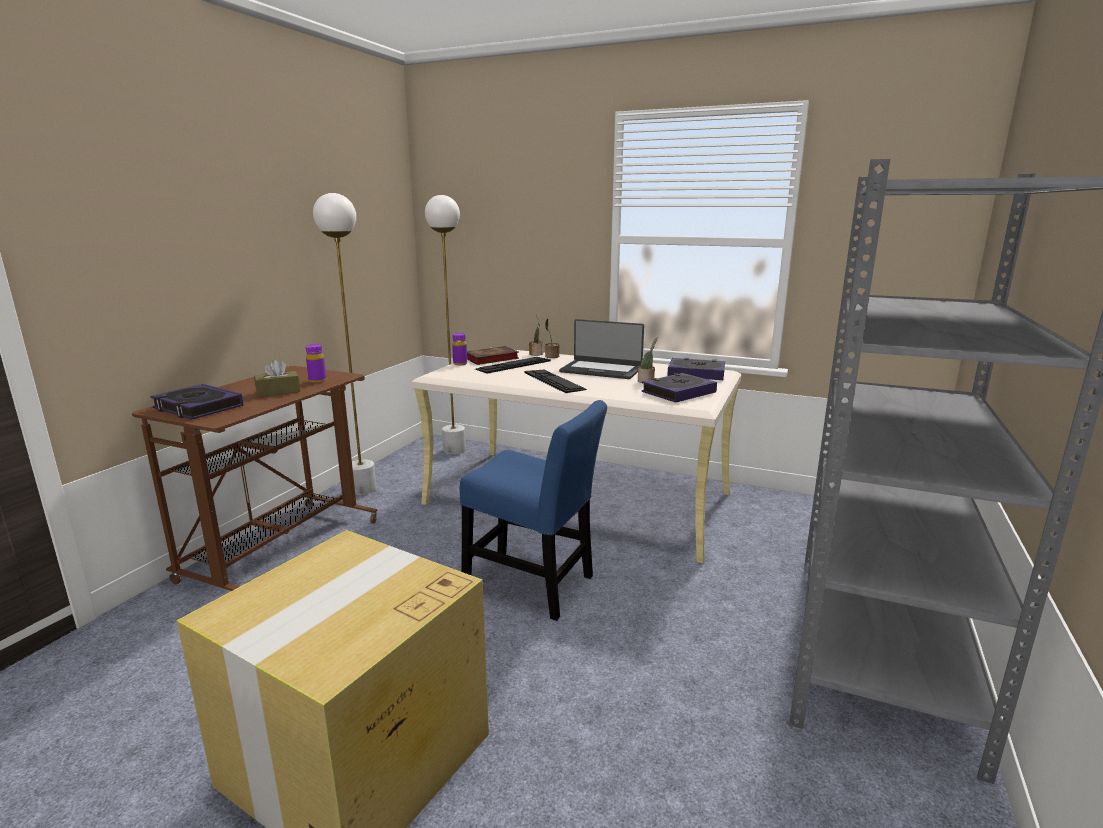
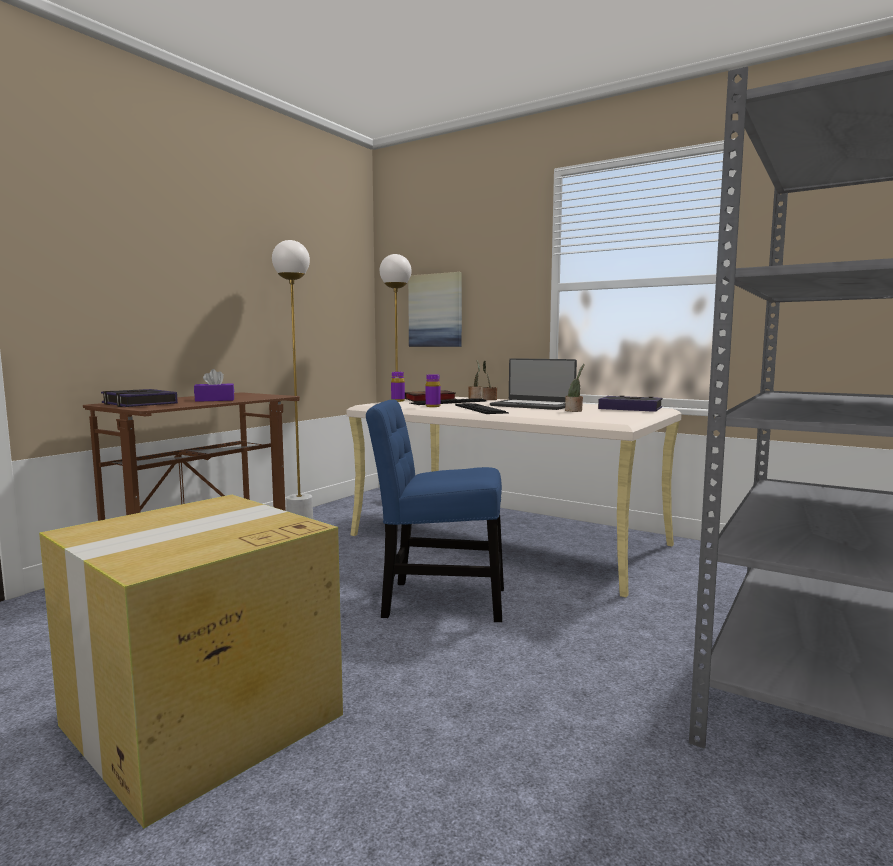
camera: 10 degrees right, 10 degrees down
(278, 391) = (215, 400): brown tissue box -> purple tissue box
(317, 381) = (254, 397): purple bottle -> purple bottle (433, 406)
(486, 254) = (435, 310): none -> picture
(534, 585) = (437, 601): blue chair -> blue chair turned 150 degrees clockwise
(678, 392) = (603, 416): book -> none

